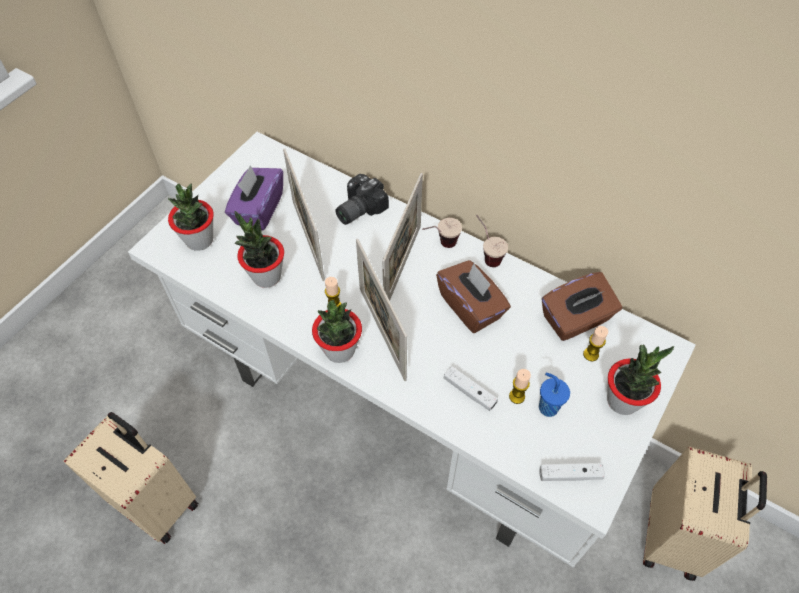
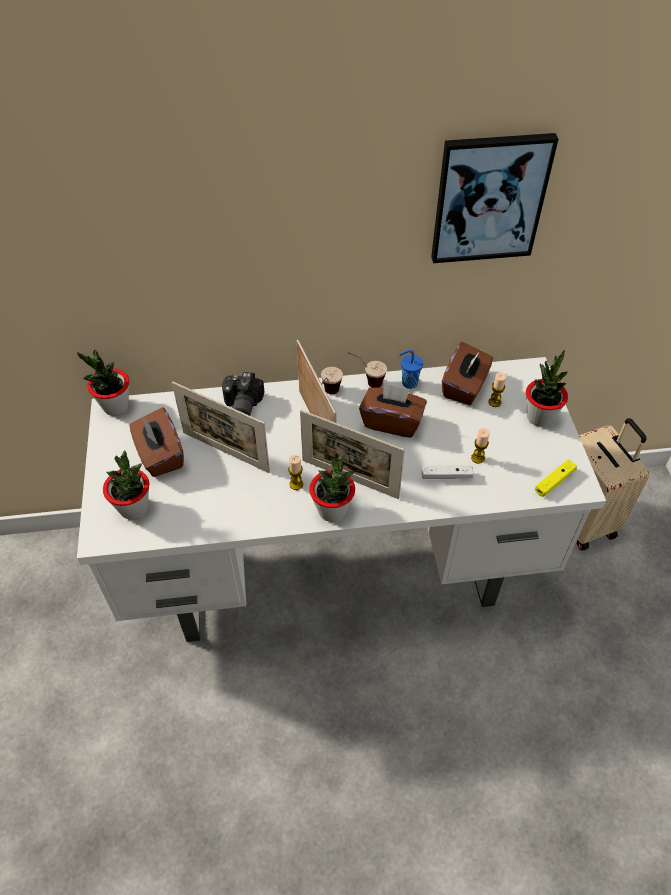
camera: 40 degrees left, 5 degrees down
(158, 502) = (204, 790): beige suitcase -> none
(258, 210) = (160, 455): purple tissue box -> brown tissue box
(266, 276) = (221, 498): potted plant -> potted plant (115, 406)
(547, 406) = (501, 451): blue cup -> blue cup (408, 383)
(570, 474) = (554, 481): white game controller -> yellow game controller
(671, 125) = (489, 198): none -> picture

